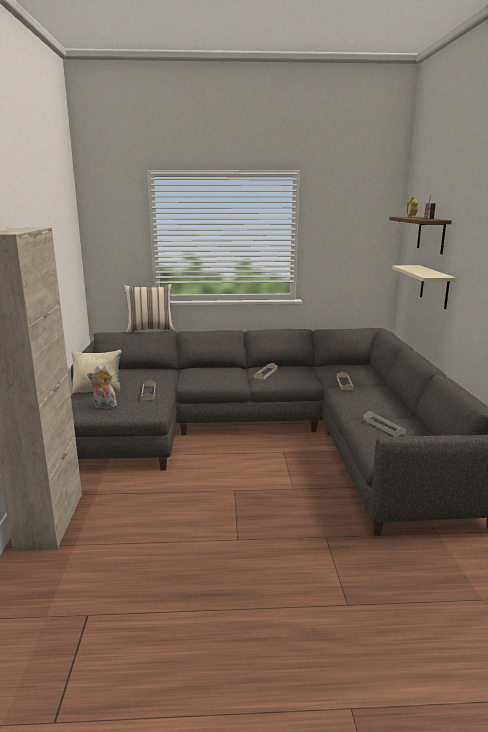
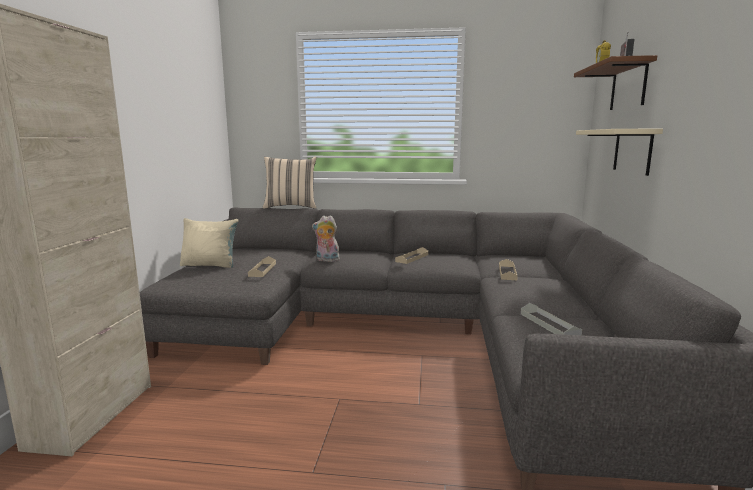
camera: 10 degrees right, 5 degrees down
(104, 406) = (202, 281): plush toy -> plush toy (326, 260)

